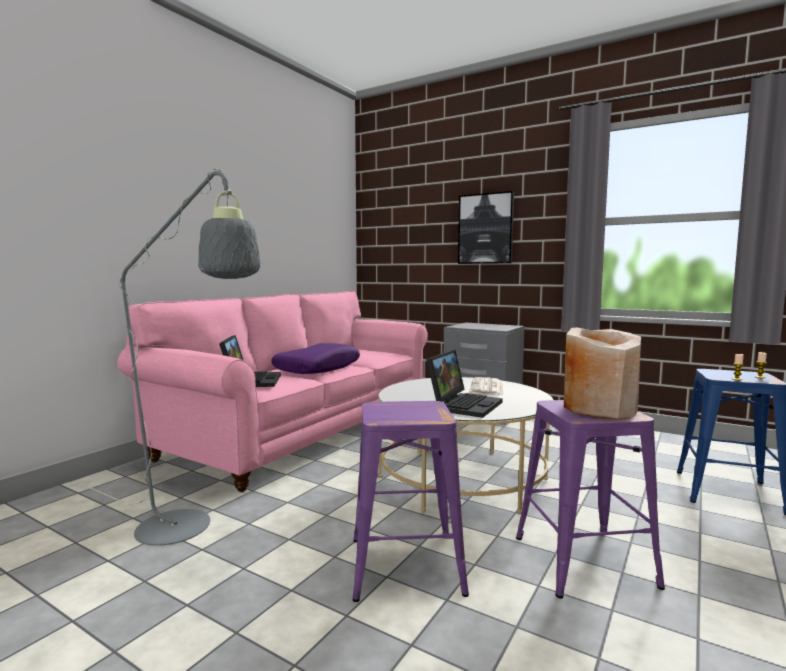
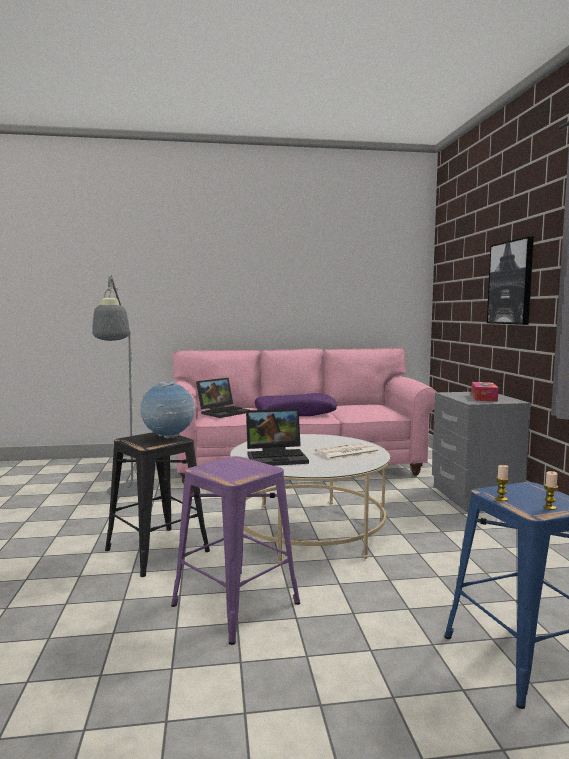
camera: 50 degrees right, 0 degrees up
(405, 564) = (158, 550): purple stool -> black stool
(411, 406) = (168, 438): none -> globe
(489, 326) = (483, 397): none -> tissue box
(598, 408) = (240, 470): beige vase -> none

